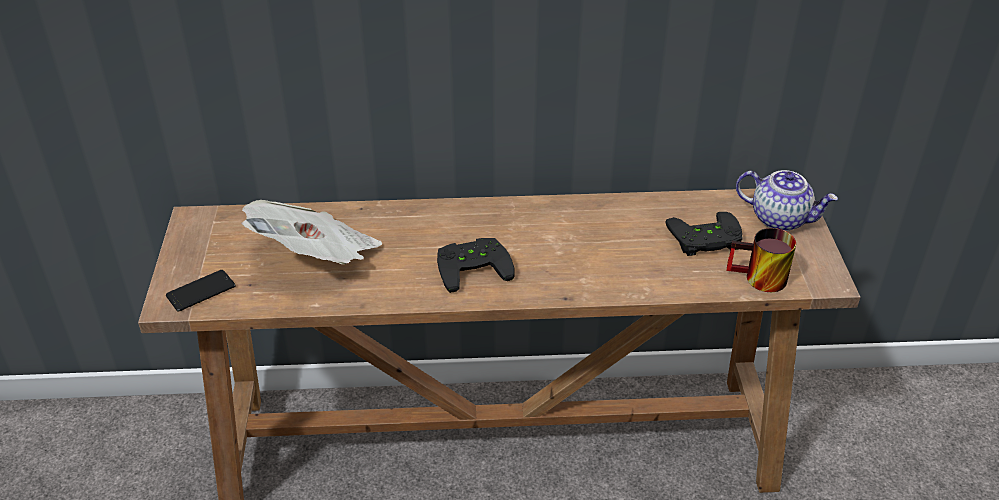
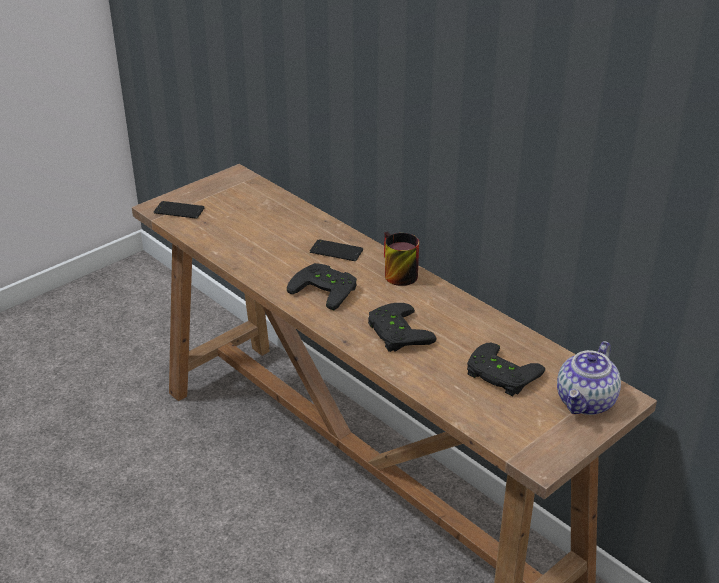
camera: 50 degrees right, 5 degrees down
(317, 258) = (257, 231): newspaper -> none
(420, 229) = (336, 251): none -> phone
(587, 263) = (395, 333): none -> black game controller
(758, 280) = (489, 423): mug -> mug (395, 274)
(780, 218) = (586, 402): teapot -> teapot turned 45 degrees clockwise

